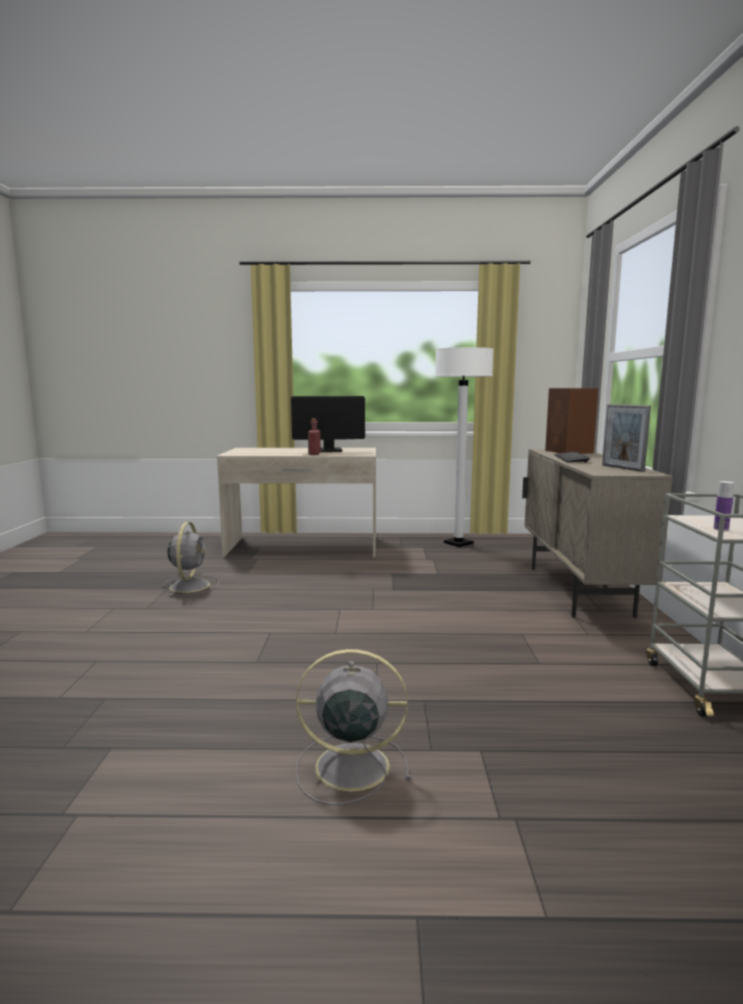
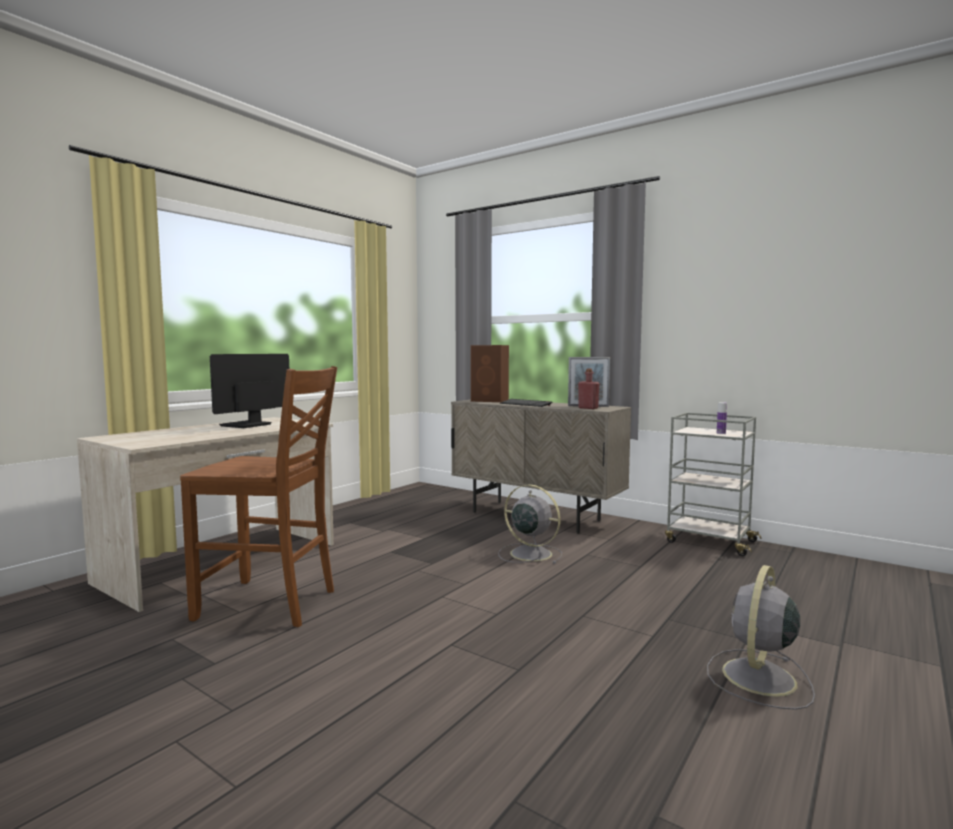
camera: 55 degrees left, 5 degrees down
(190, 585) = (207, 658): grey fan -> grey fan (529, 553)
(264, 575) = (269, 604): none -> brown chair
(314, 454) = (257, 430): red bottle -> red bottle (588, 408)
(458, 543) = (368, 510): white floor lamp -> none

